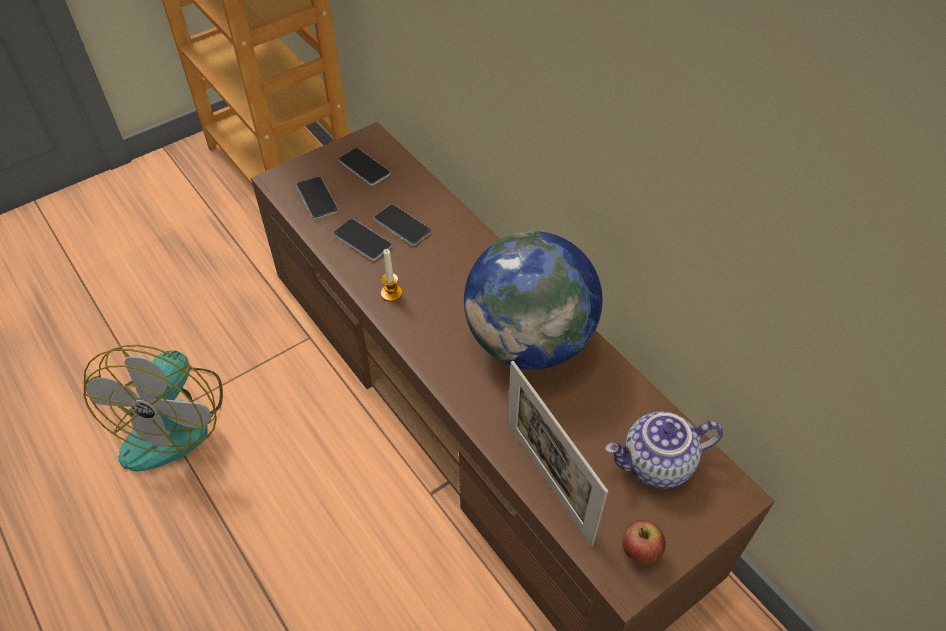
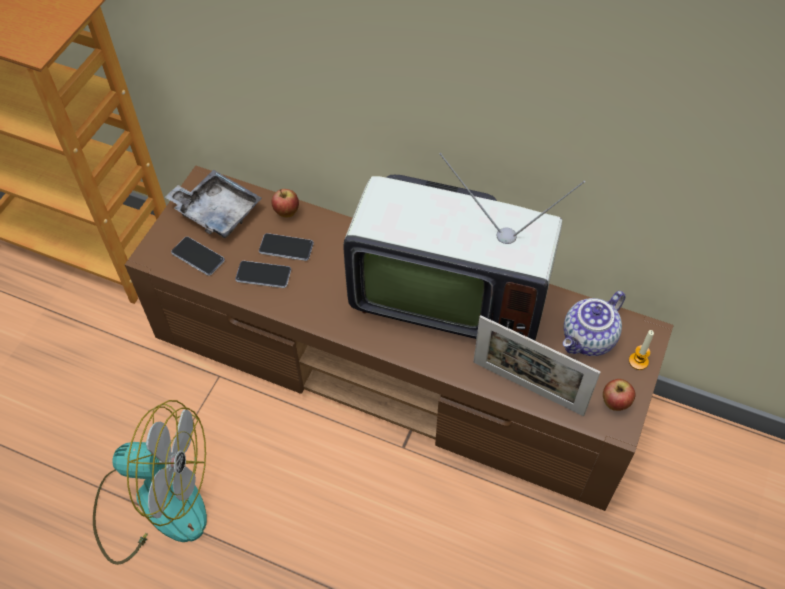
camera: 30 degrees left, 5 degrees up
(174, 419) = (154, 501): fan -> fan turned 60 degrees counterclockwise
(364, 167) = (217, 211): phone -> grey tray
(391, 293) = (319, 307): candle -> candle (638, 361)
(427, 195) = (286, 213): none -> apple
(529, 341) = (447, 294): globe -> television

